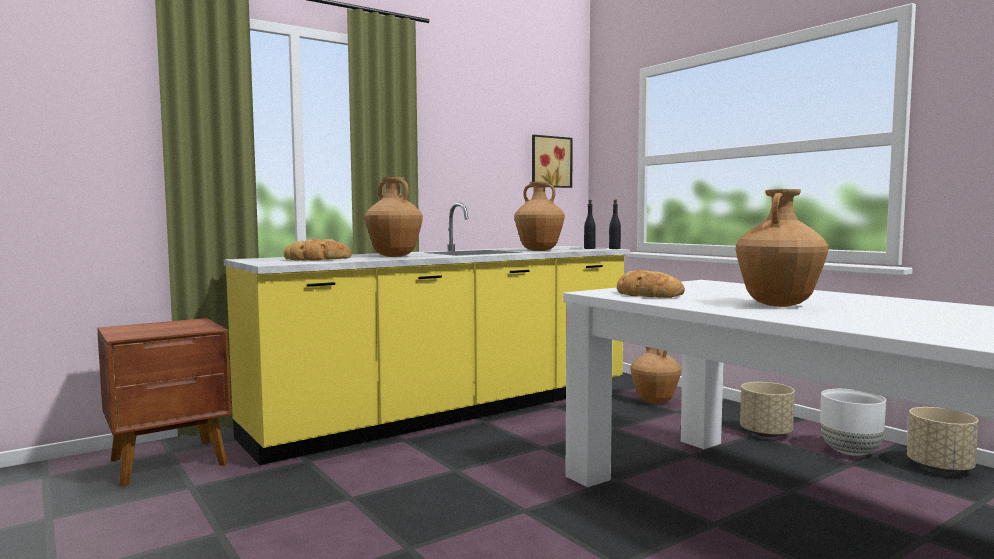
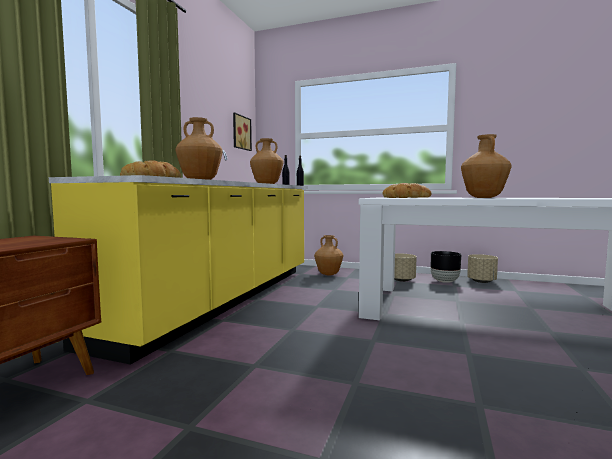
camera: 35 degrees left, 0 degrees up
(850, 452) = (444, 281): white planter -> black planter

